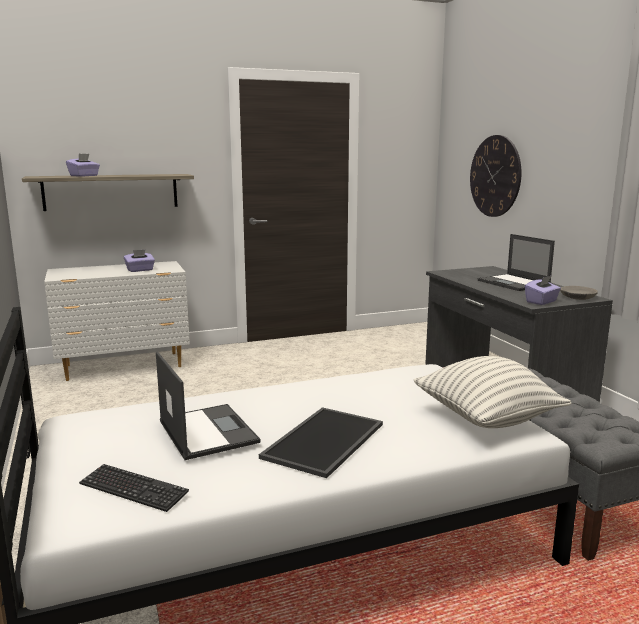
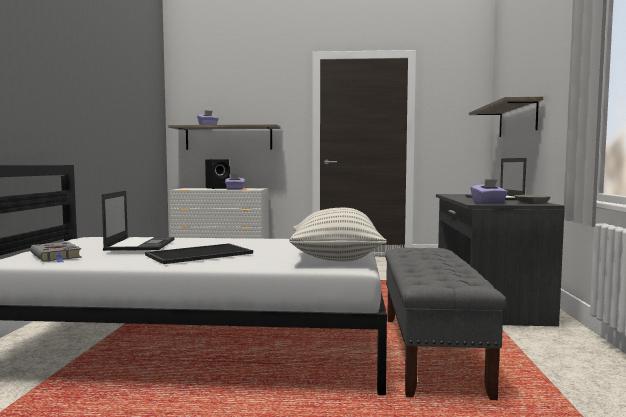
camera: 25 degrees right, 10 degrees down
(108, 268) = (218, 188): none -> black speaker
(133, 489) = (56, 256): keyboard -> grey book
(495, 176) = (517, 119): wall clock -> shelf

